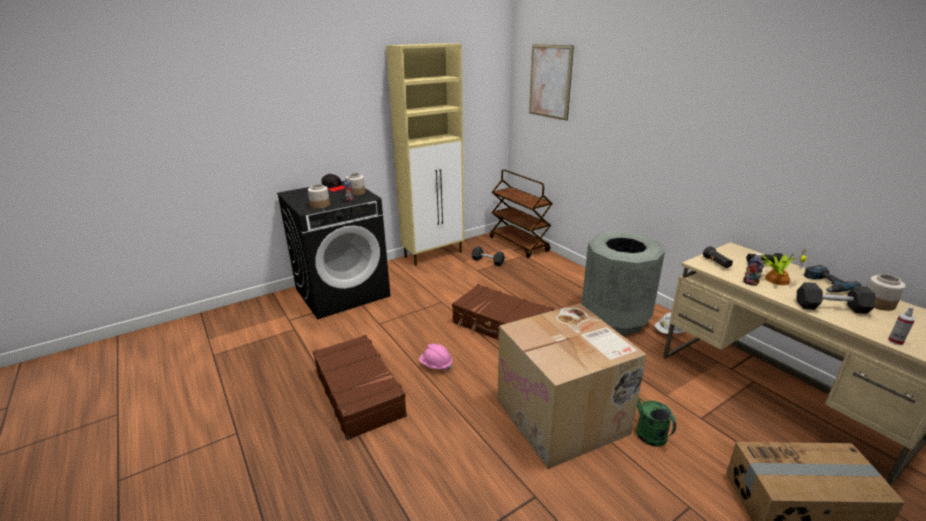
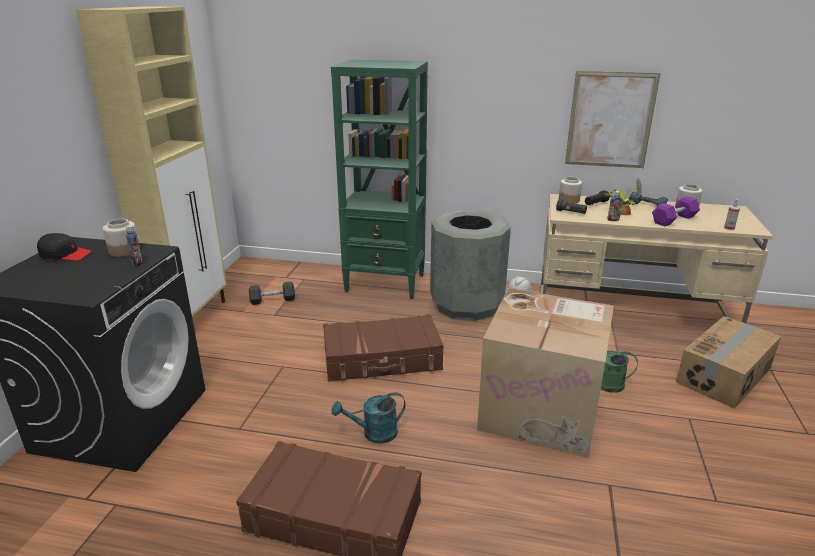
camera: 45 degrees left, 0 degrees up
(320, 205) = (101, 283): jar -> jar (569, 200)
(435, 365) = (373, 434): pink hard hat -> turquoise watering can
(519, 244) = (282, 269): brown cart -> none
(550, 81) = (288, 55): picture -> picture (610, 120)
(574, 279) = (386, 283): none -> green bookcase
(831, 307) = (674, 220): grey dumbbell -> purple dumbbell

